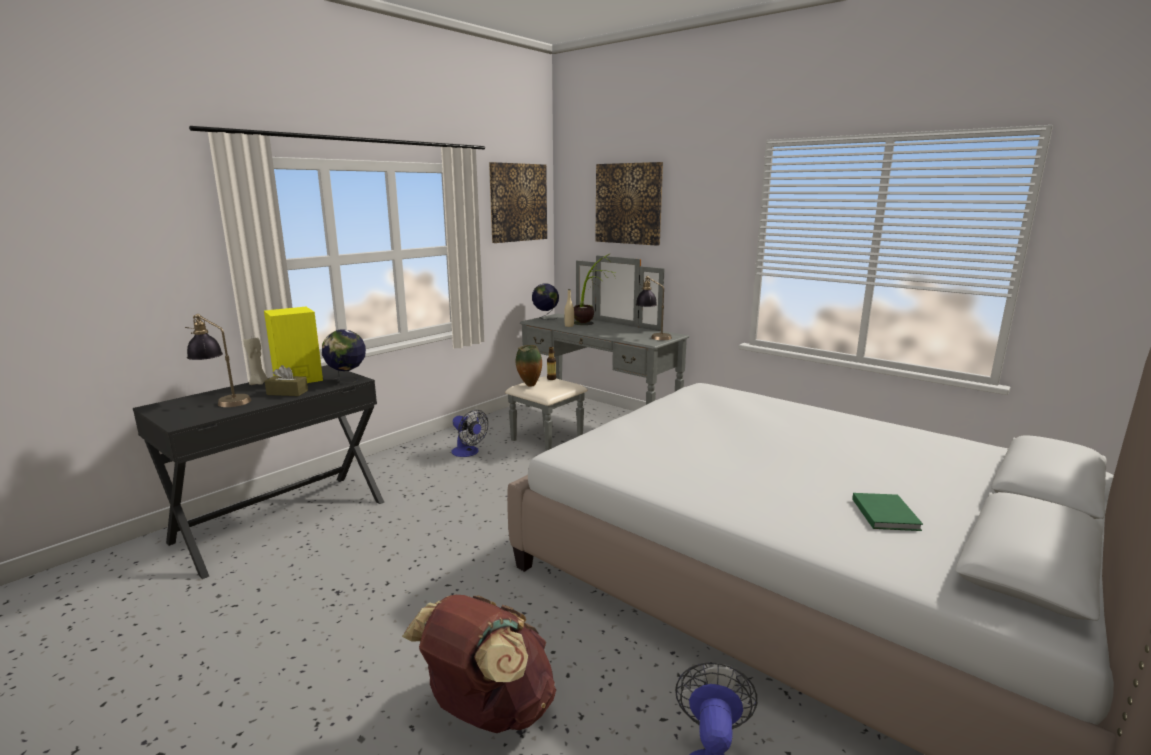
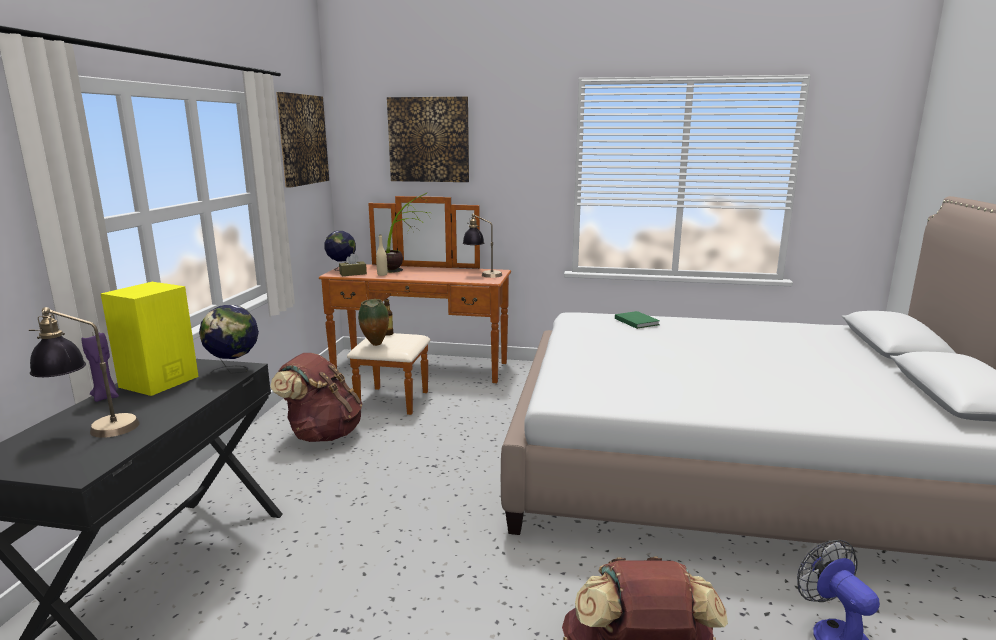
camera: 30 degrees left, 0 degrees up
(259, 383) = (106, 397): beige candle -> purple candle
(287, 392) = (175, 400): brown tissue box -> brown tissue box (353, 274)
(468, 453) = (322, 434): fan -> brown backpack
(588, 421) = (415, 374): grey dresser -> brown dresser
(885, 513) = (845, 387): green book -> green book (636, 321)

